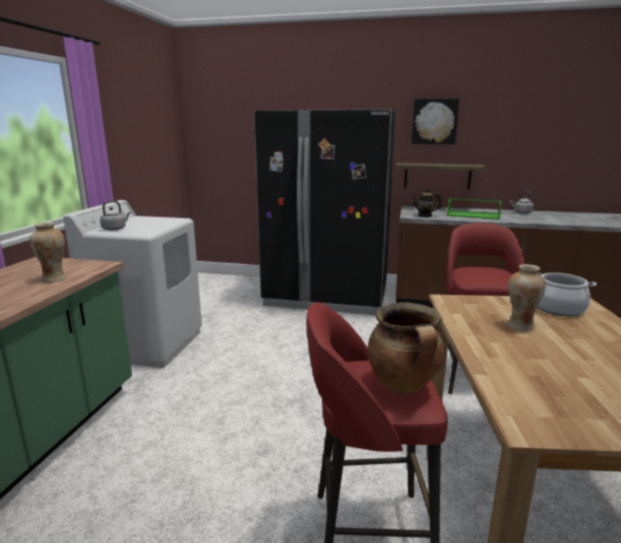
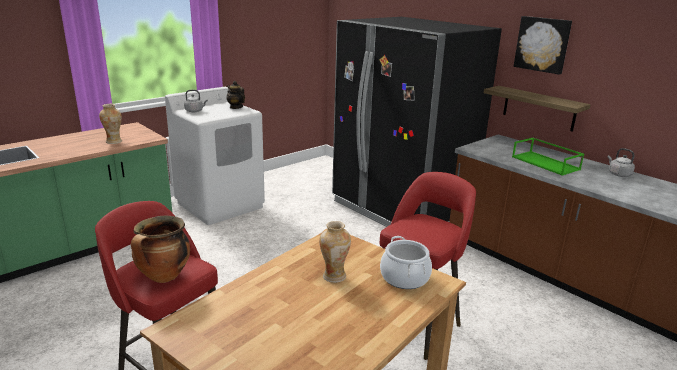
camera: 35 degrees right, 5 degrees up
(425, 215) = (488, 151): teapot -> teapot (236, 107)

